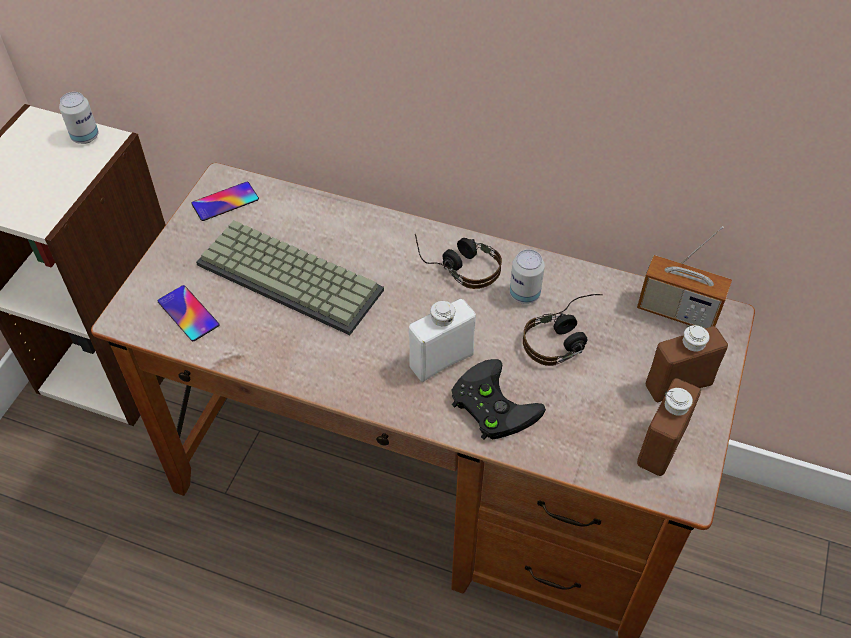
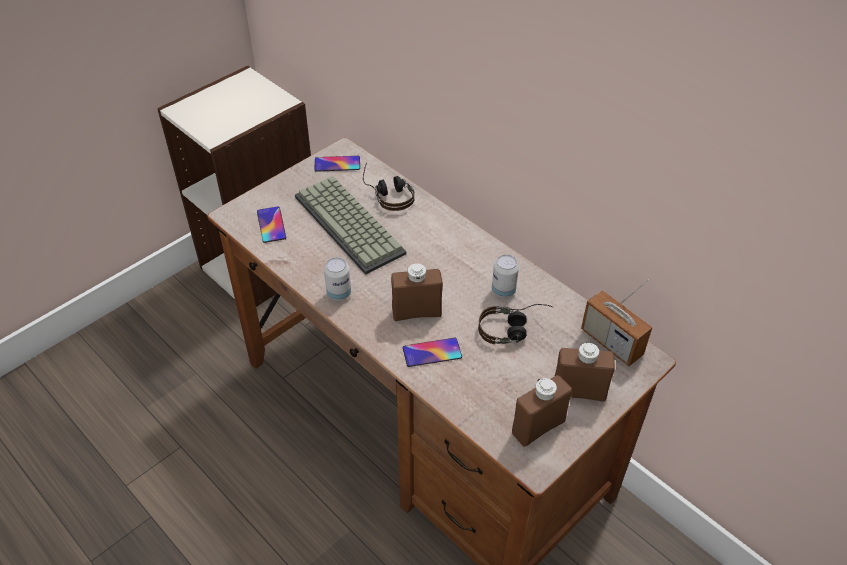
camera: 25 degrees right, 5 degrees down
(85, 137) = (271, 96): can -> can (339, 294)
(441, 360) = (416, 312): white bottle -> brown bottle
(458, 264) = (468, 255): headphones -> headphones (388, 193)
(490, 404) = (432, 352): black game controller -> phone

